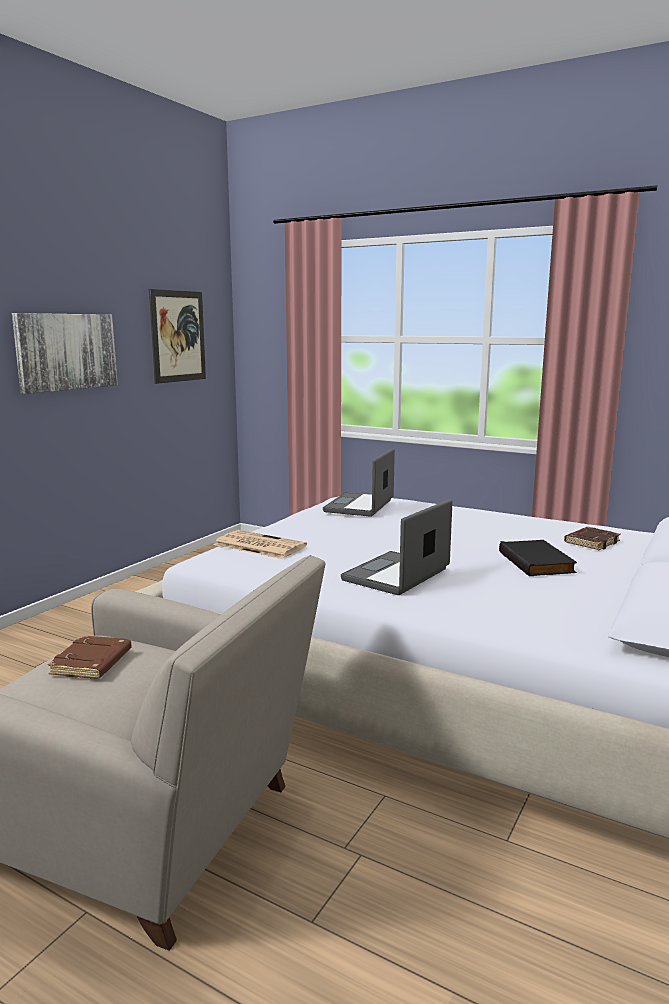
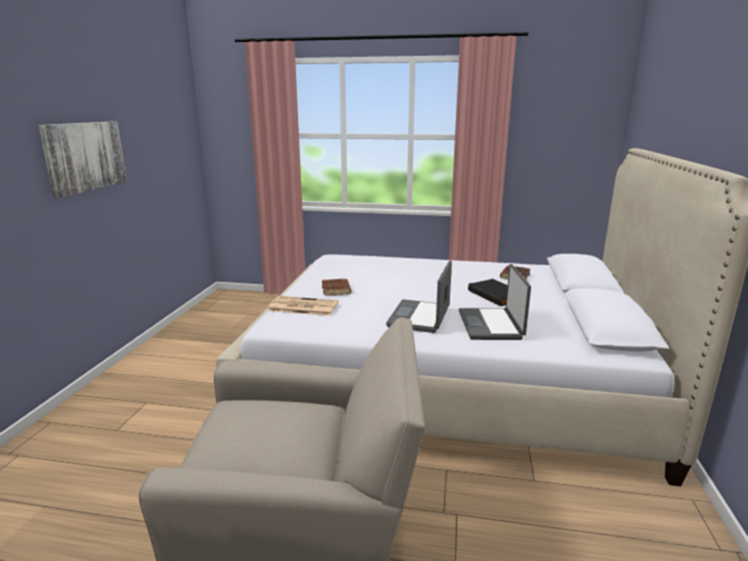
camera: 20 degrees left, 5 degrees up
(92, 663) = (253, 426): brown book -> brown book (336, 290)
(178, 336) = (163, 136): picture -> none
(360, 506) = (348, 265): laptop -> laptop (491, 325)

